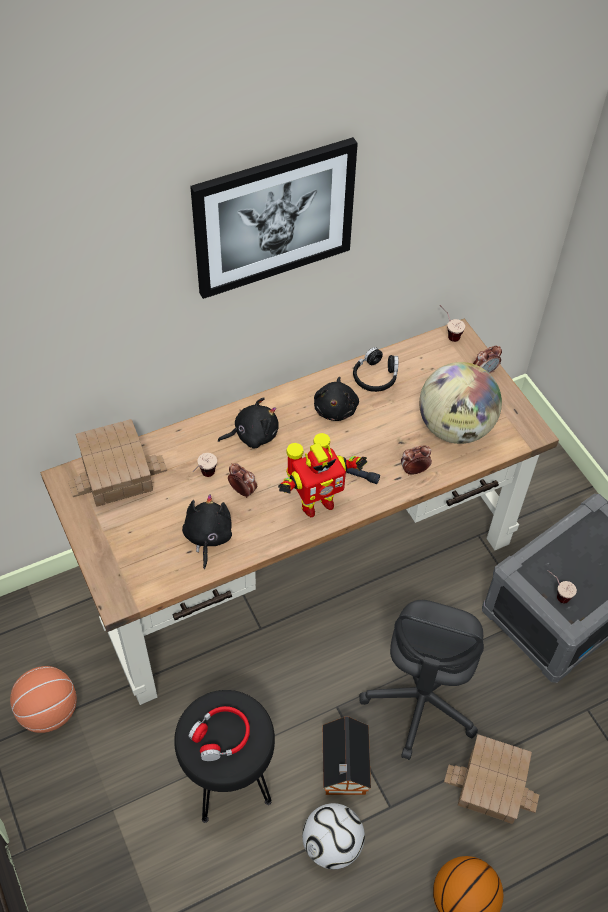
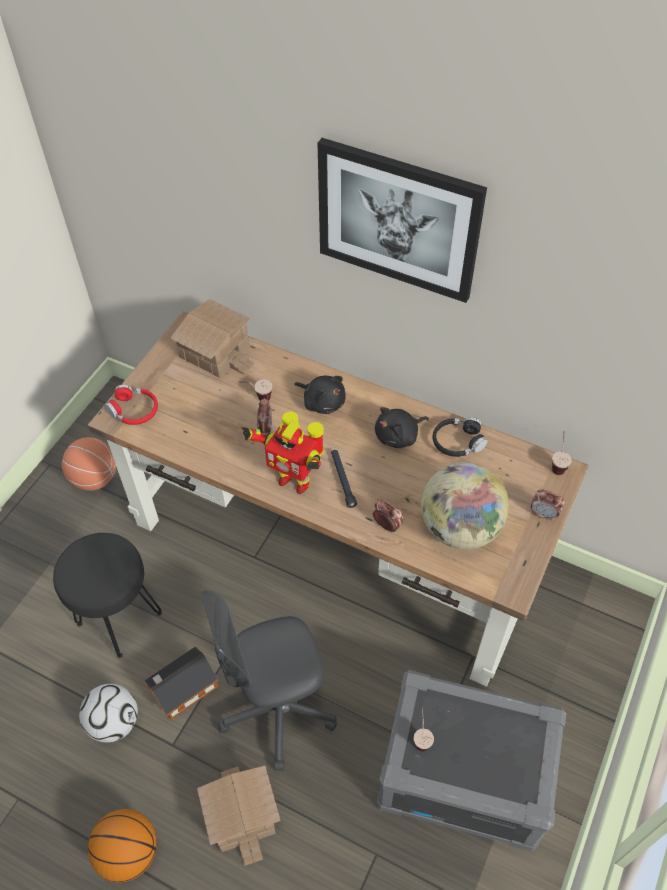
camera: 55 degrees right, 0 degrees up
(207, 537) = (206, 434): black plush toy -> none
(221, 736) = (92, 567): red headphones -> red headphones (134, 410)

